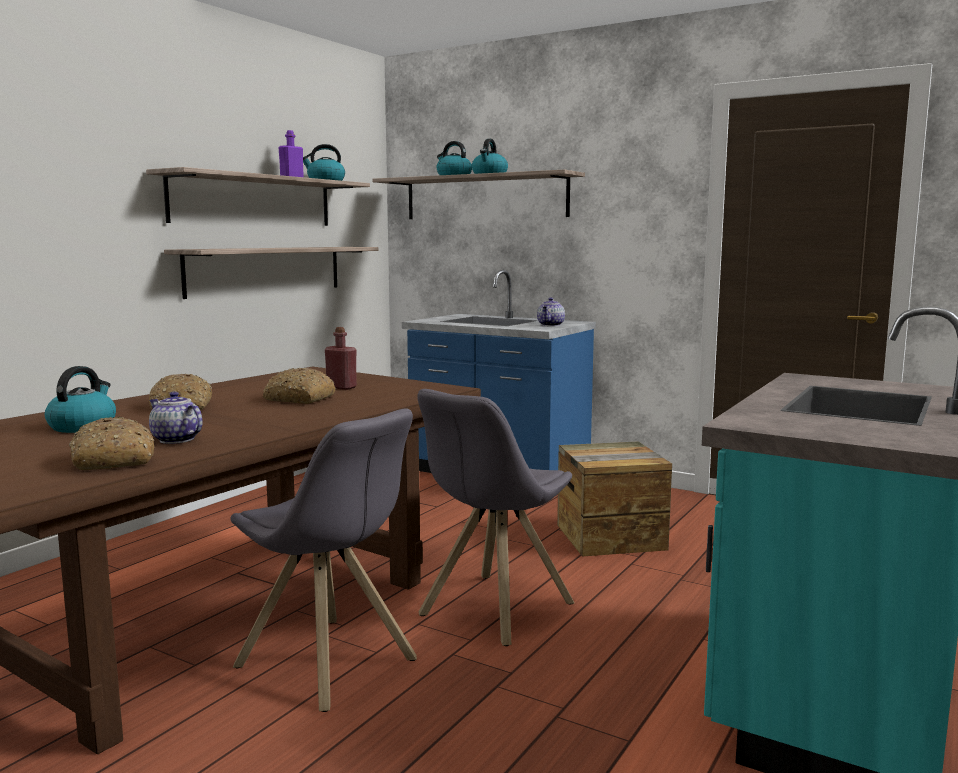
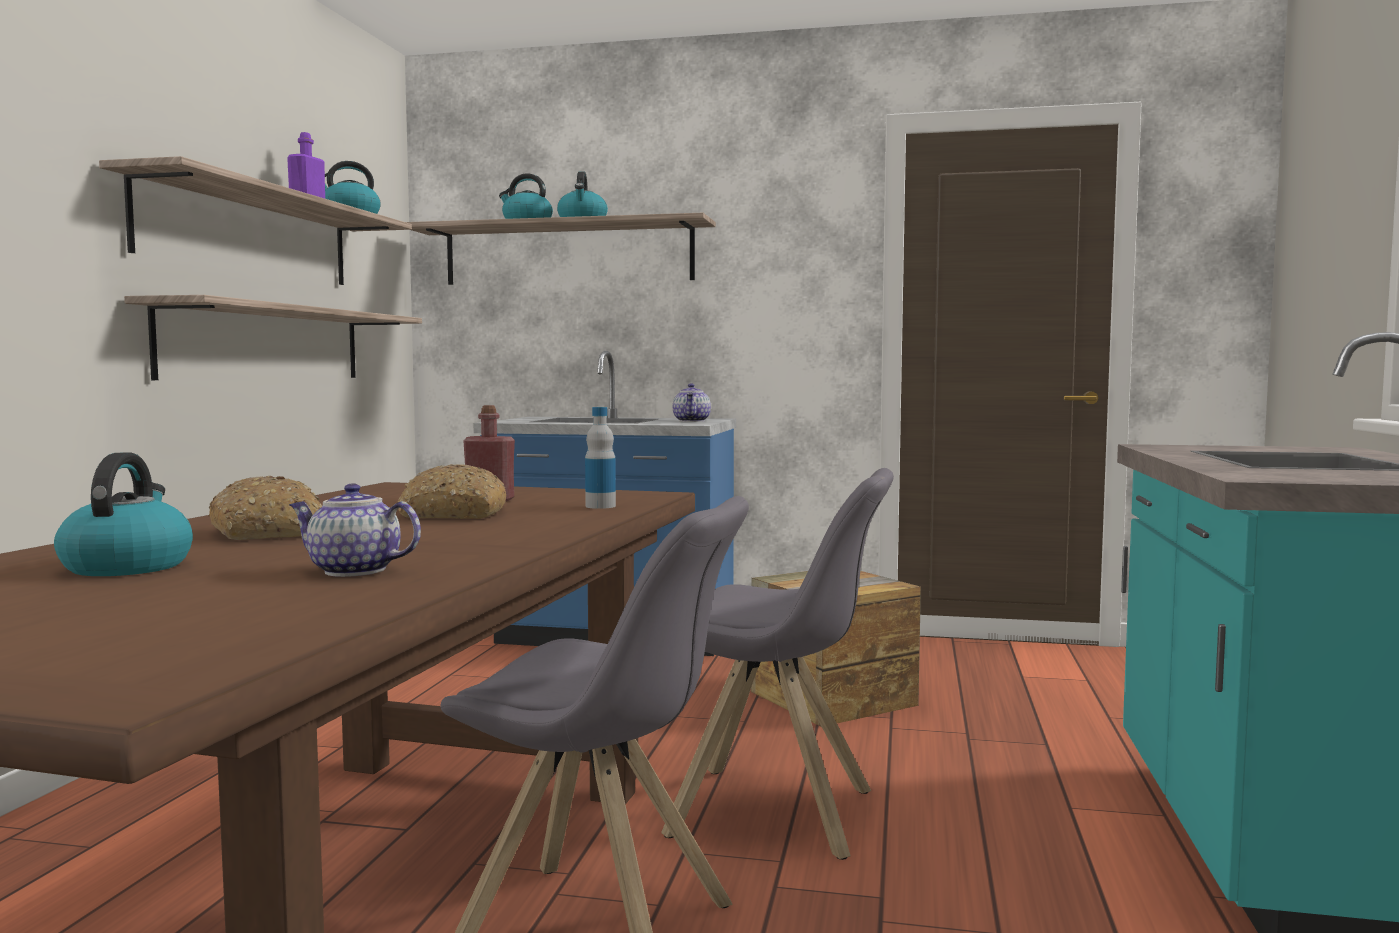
camera: 20 degrees left, 5 degrees down
(112, 460) = (290, 605): bread -> none
(395, 398) = (600, 506): none -> bottle
(495, 608) = (773, 812): grey chair -> grey chair turned 90 degrees counterclockwise

